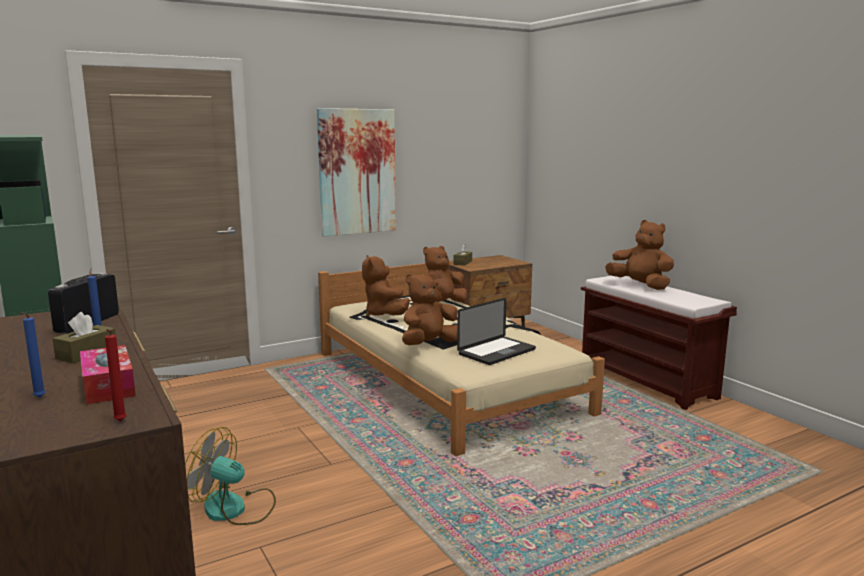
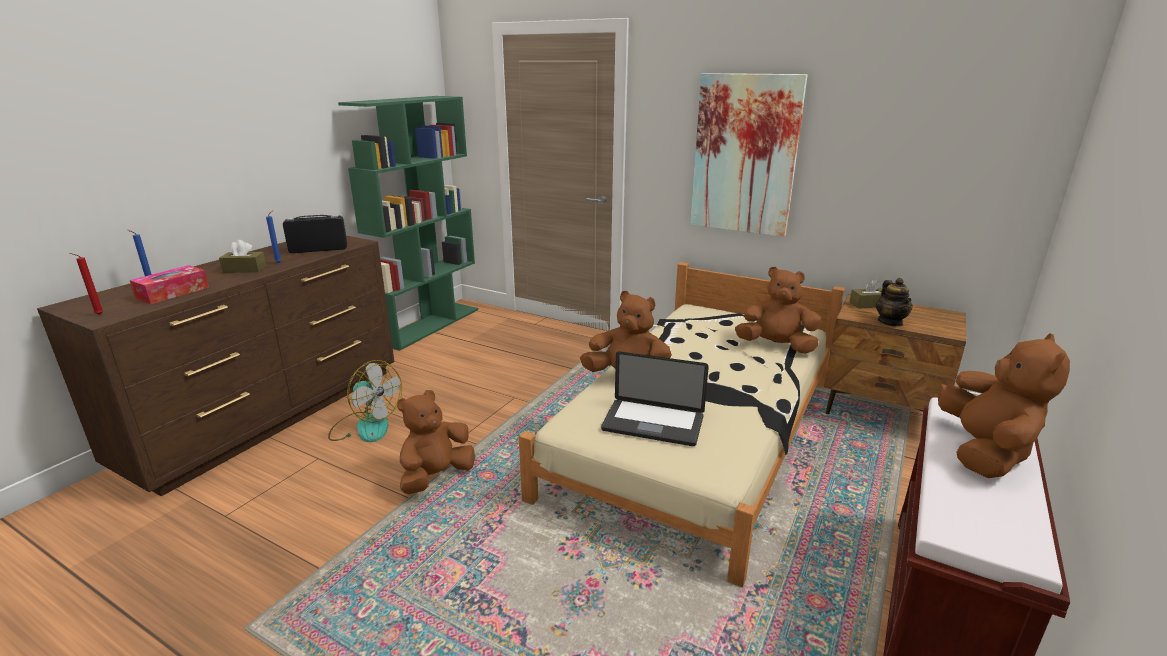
camera: 60 degrees right, 10 degrees up
(234, 509) = (366, 426): fan -> fan turned 135 degrees clockwise
(384, 315) = (686, 331): brown plush toy -> brown plush toy (436, 476)
(491, 266) = (890, 322): none -> teapot

